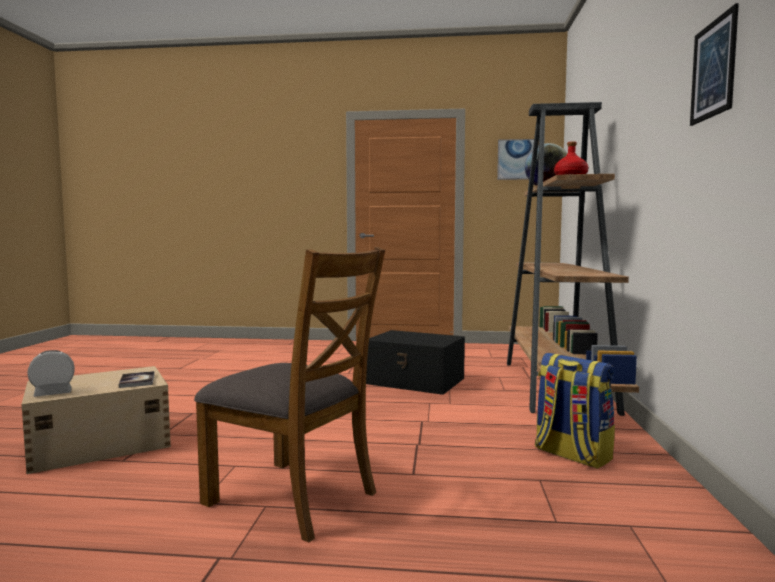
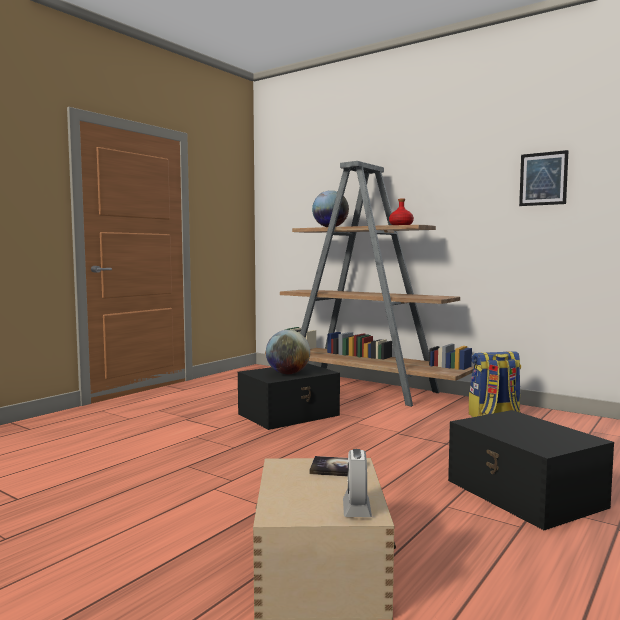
camera: 60 degrees left, 0 degrees up
(293, 497) = (525, 494): brown chair -> black storage box
(407, 338) = (288, 373): none -> globe
(517, 159) = (226, 192): picture -> none

